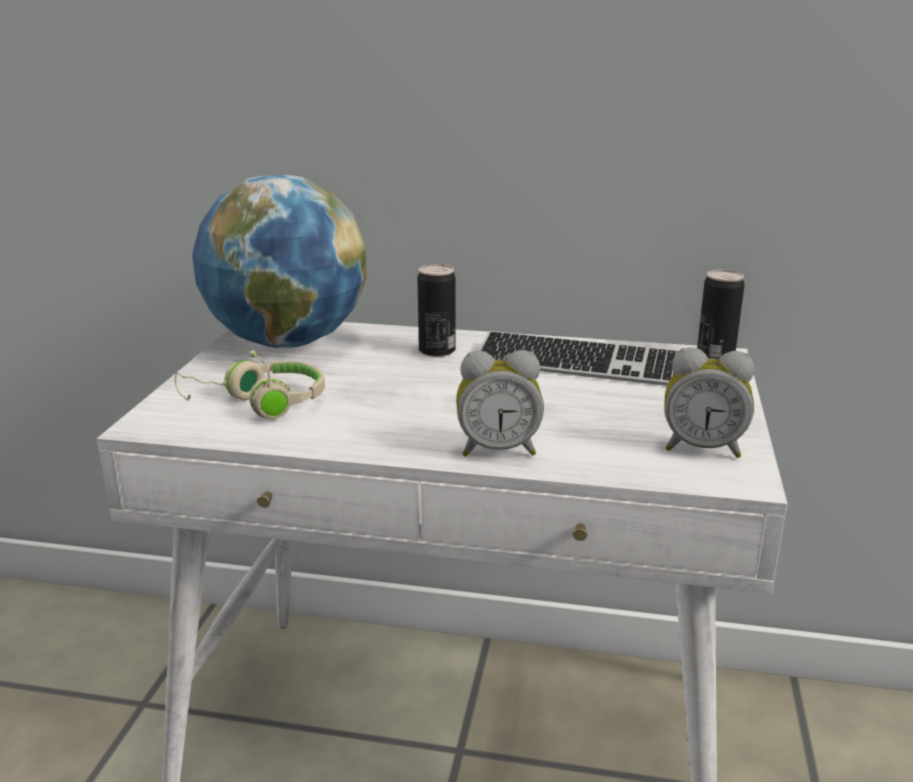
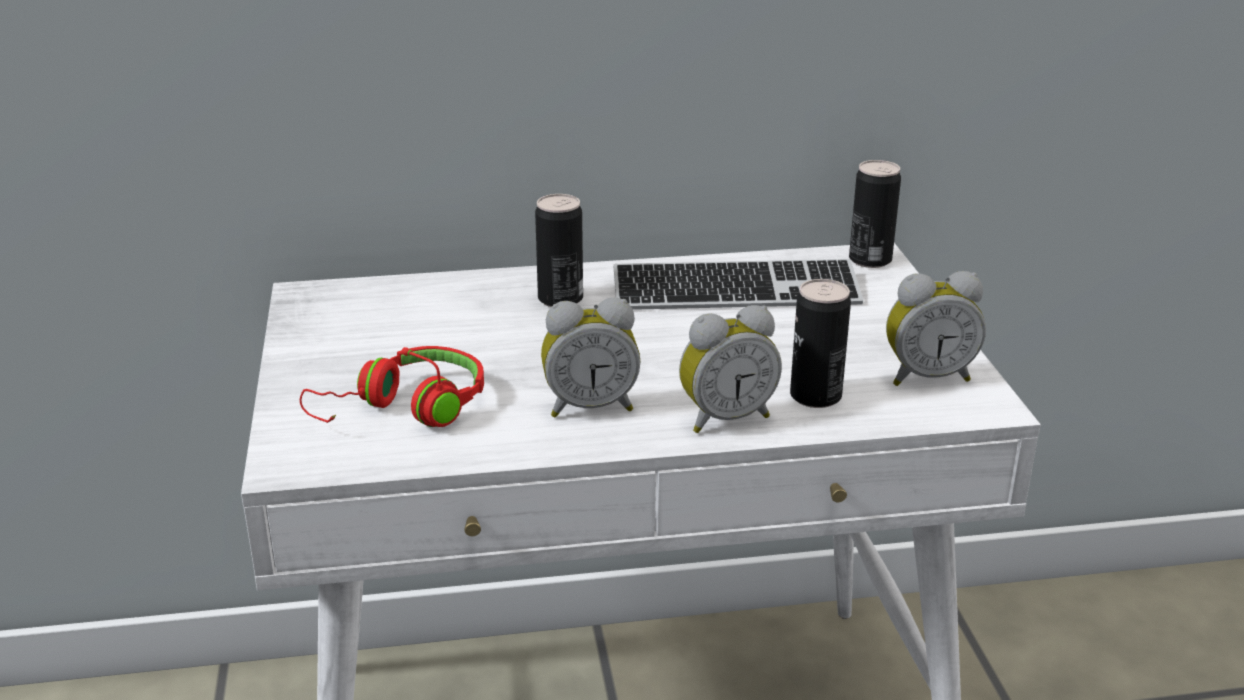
camera: 20 degrees left, 5 degrees up
(258, 404) = (406, 409): beige headphones -> red headphones
(286, 342) = (365, 316): globe -> none
(396, 424) = (590, 406): none -> alarm clock
(588, 447) = (815, 396): none -> can

